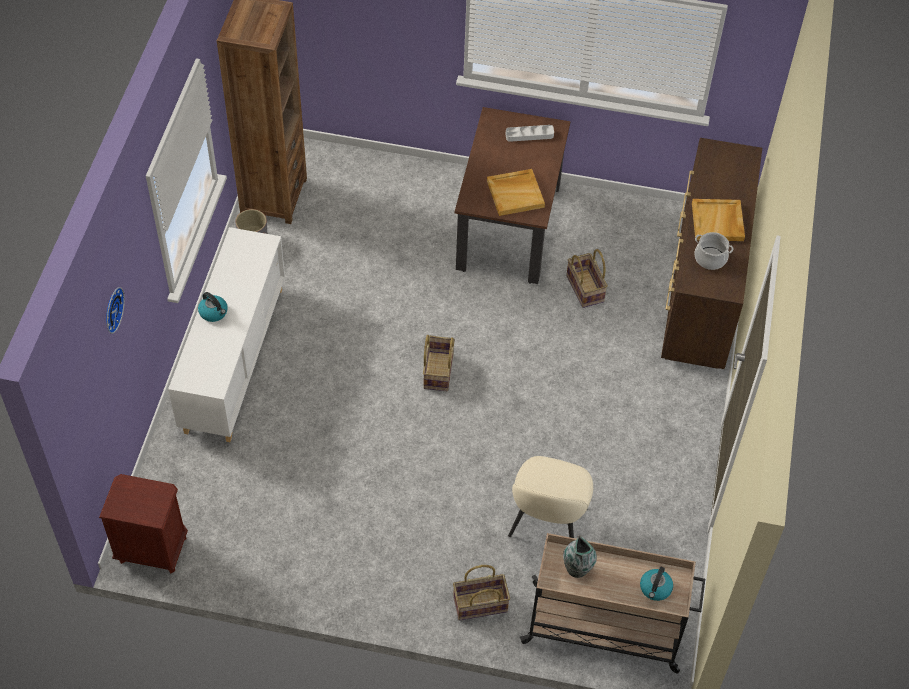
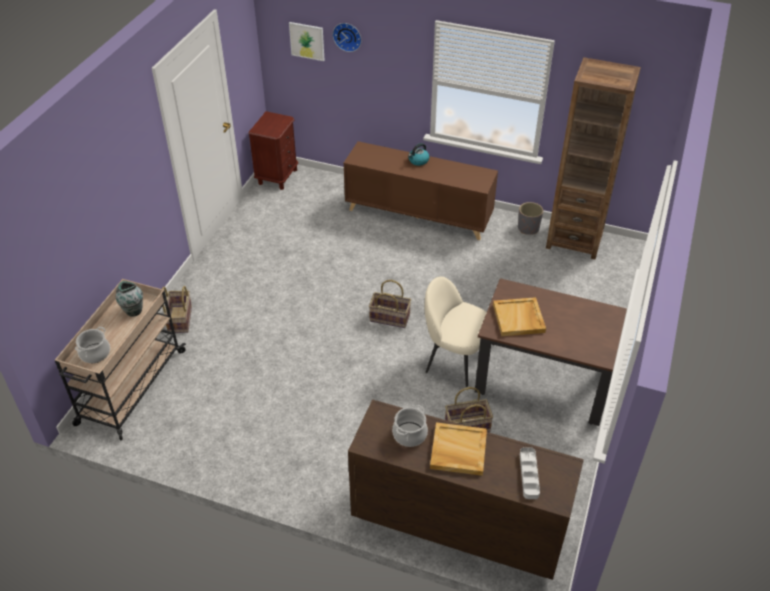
camera: 100 degrees right, 10 degrees down
(92, 377) = (307, 41): none -> picture
(234, 358) = (419, 215): white cabinet -> brown cabinet
(529, 135) = (595, 337): grey tray -> grey tray (529, 474)
(547, 524) = (232, 365): beige chair -> beige chair (454, 360)
(655, 589) = (95, 353): kettle -> cooking pot

